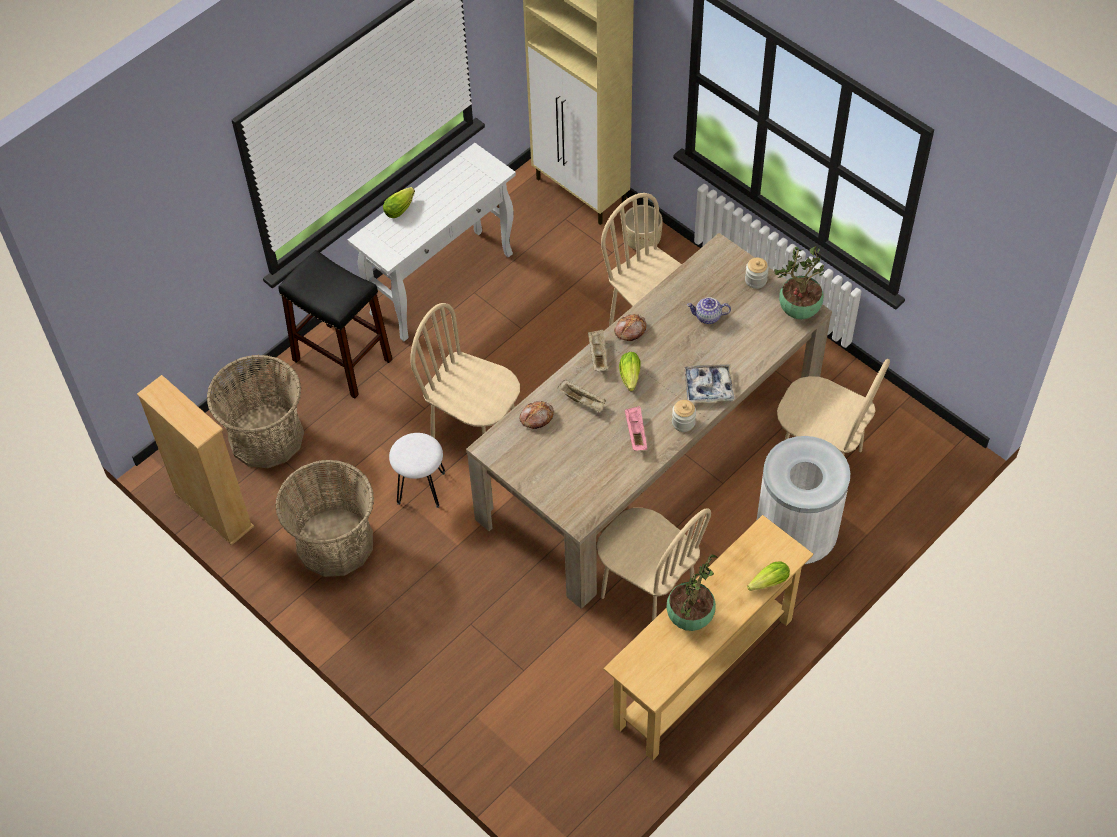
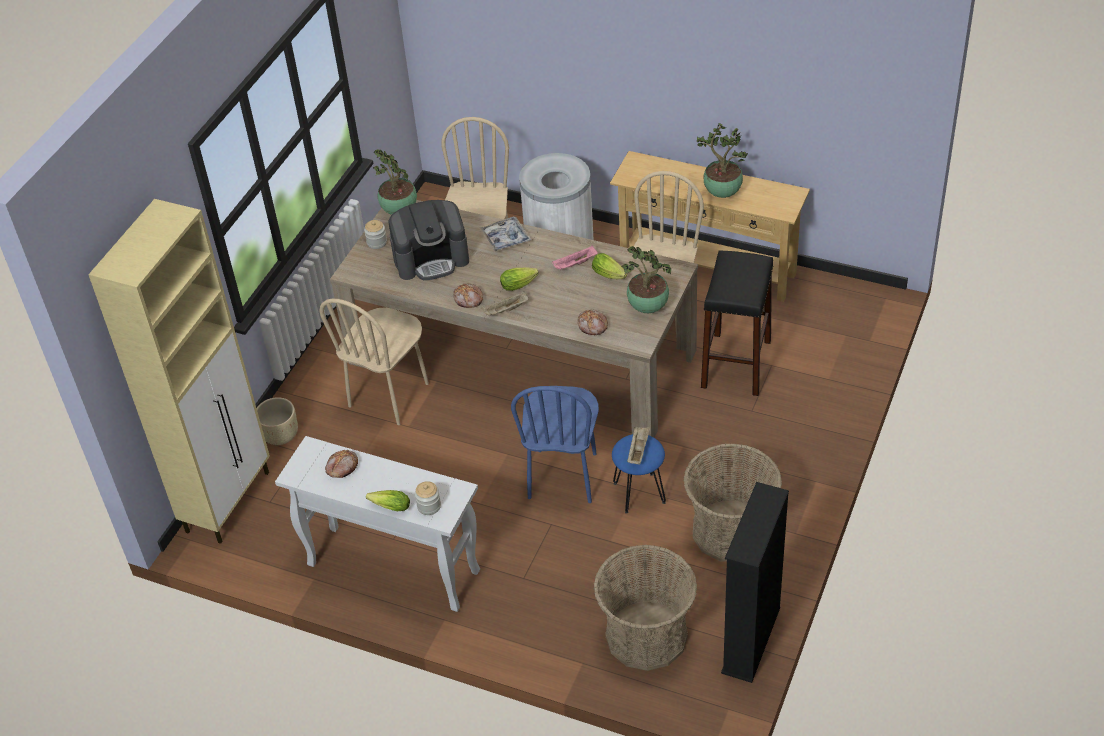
camera: 110 degrees left, 10 degrees down
(213, 510) = (751, 640): beige bookcase -> black bookcase
(342, 360) = (524, 612): black stool -> black stool (736, 363)
(420, 488) = (639, 493): white stool -> blue stool
(463, 187) = (342, 467): none -> bread
(475, 435) = (563, 476): beige chair -> blue chair
(536, 474) = (649, 307): none -> potted plant
(582, 401) = (559, 304): beige tray -> beige tray (638, 450)
(683, 422) = (549, 241): jar -> jar (429, 506)
(707, 317) = (431, 258): teapot -> coffee machine
(766, 583) = (668, 165): lettuce -> lettuce (610, 275)

